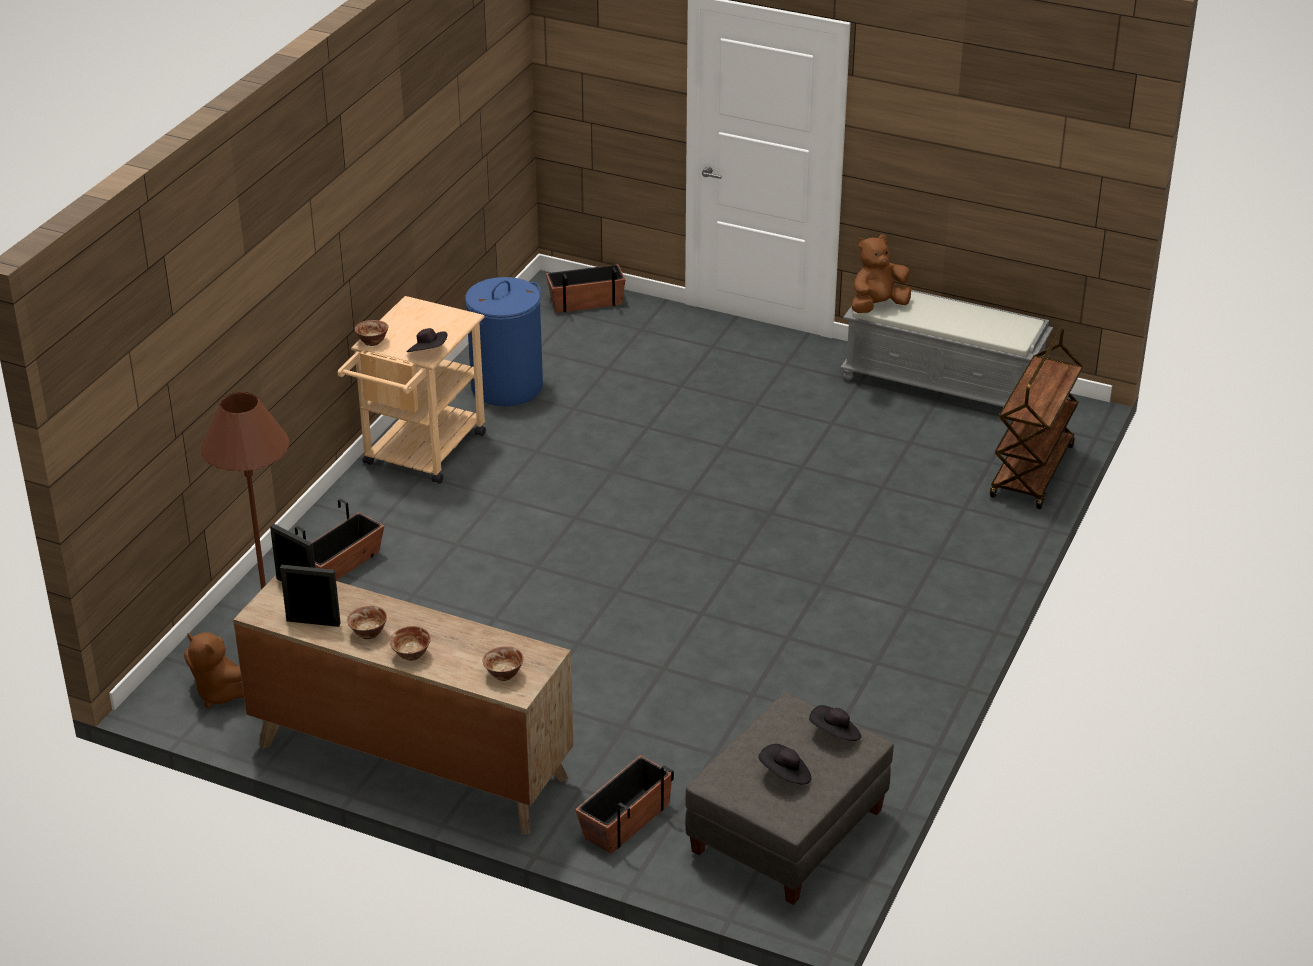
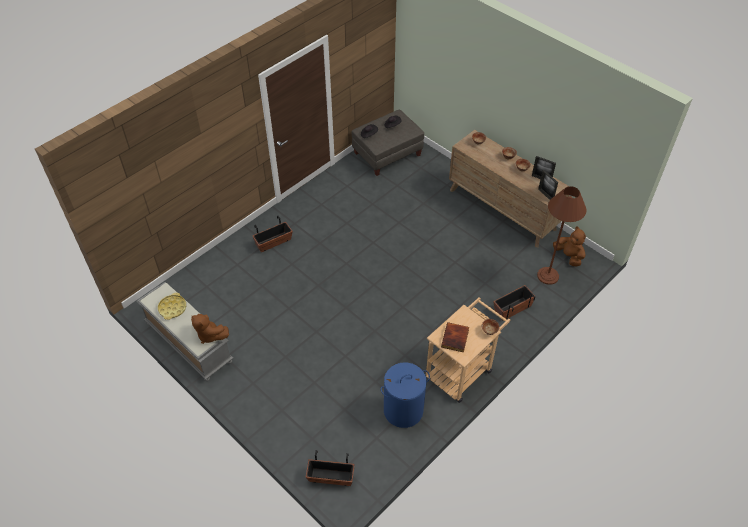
camera: 160 degrees left, 15 degrees up
(428, 352) = (463, 315): black hat -> none
(431, 322) = (455, 338): none -> book
(626, 820) = (436, 171): planter -> planter (273, 242)
(877, 306) = (209, 335): brown plush toy -> brown plush toy turned 45 degrees clockwise
(975, 322) = (172, 308): none -> yellow tray
(1032, 472) = (194, 275): brown cart -> none

